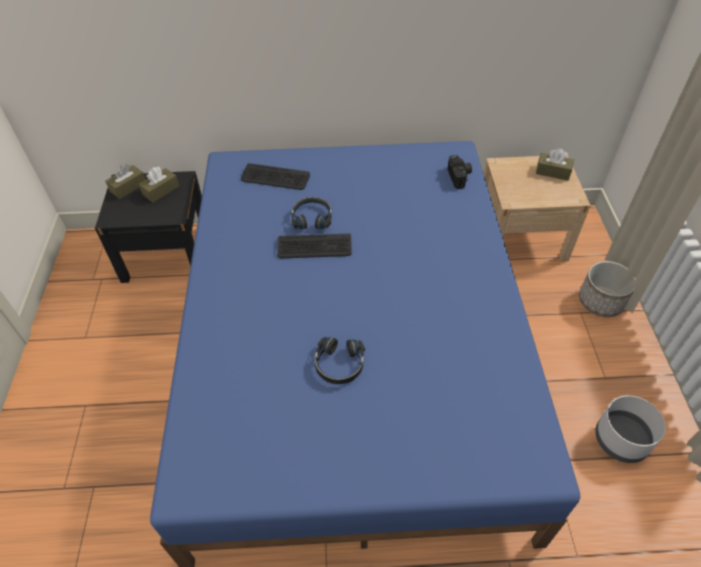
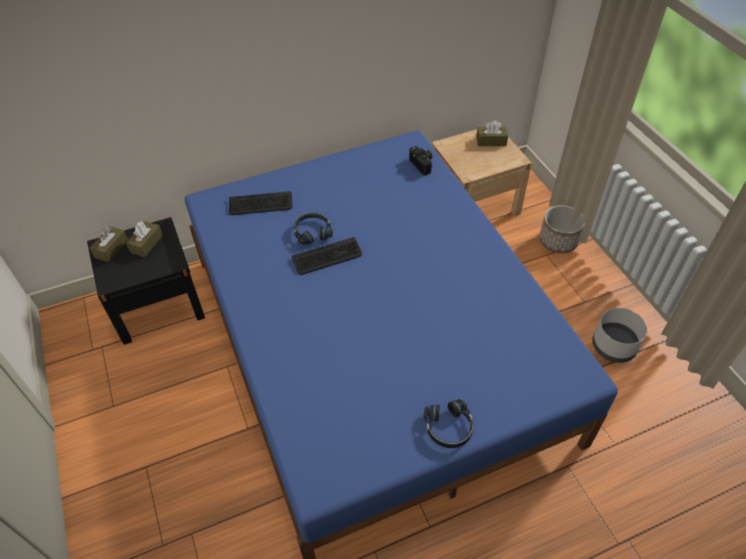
camera: 20 degrees left, 0 degrees up
(339, 365) = (396, 348): black headphones -> black headphones (449, 428)

